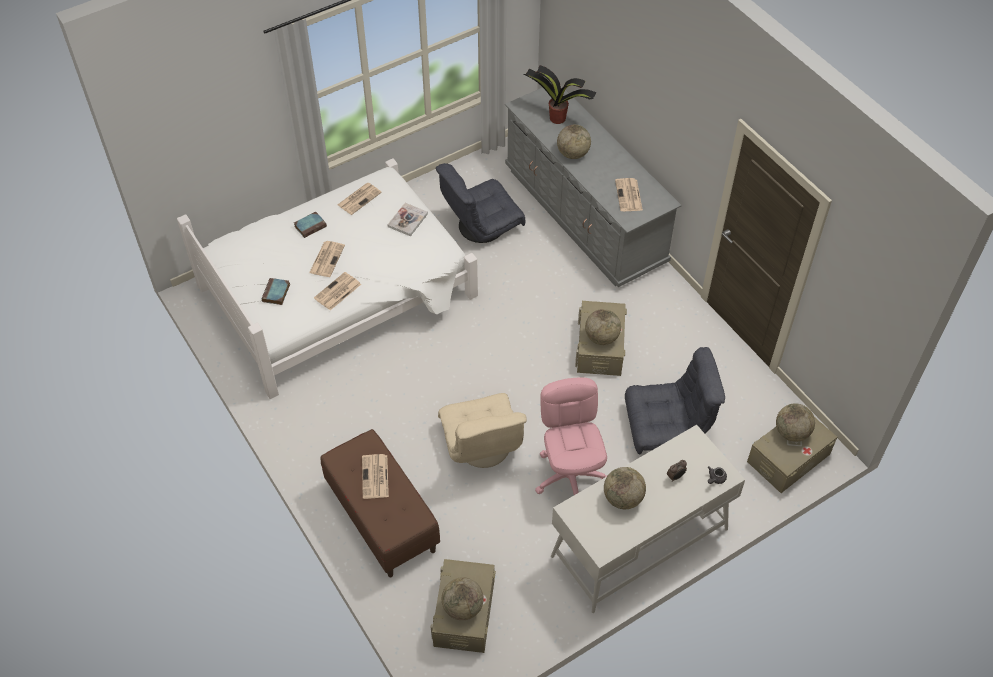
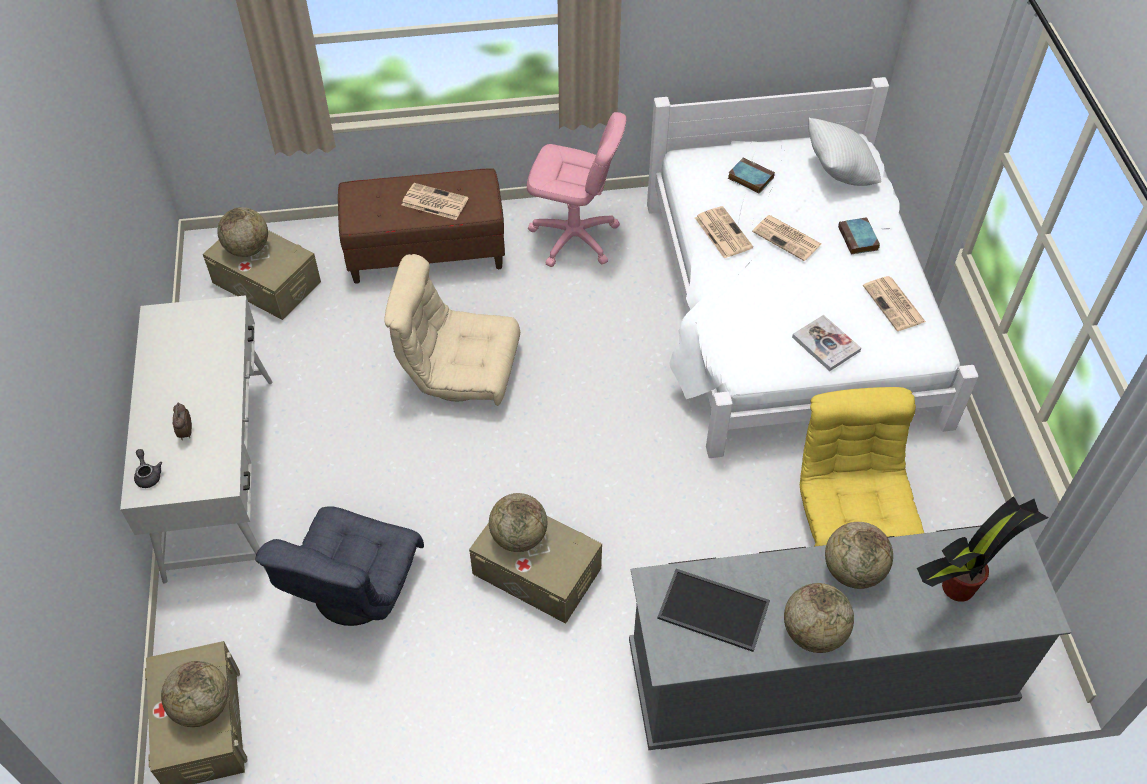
camera: 115 degrees right, 0 degrees up
(248, 251) = (839, 172): none -> white pillow
(481, 225) = (851, 515): grey armchair -> yellow armchair
(570, 476) = (358, 444): pink office chair -> pink office chair (574, 238)
(623, 498) = (202, 365): globe -> globe (813, 633)
(629, 196) = (712, 611): newspaper -> tray

